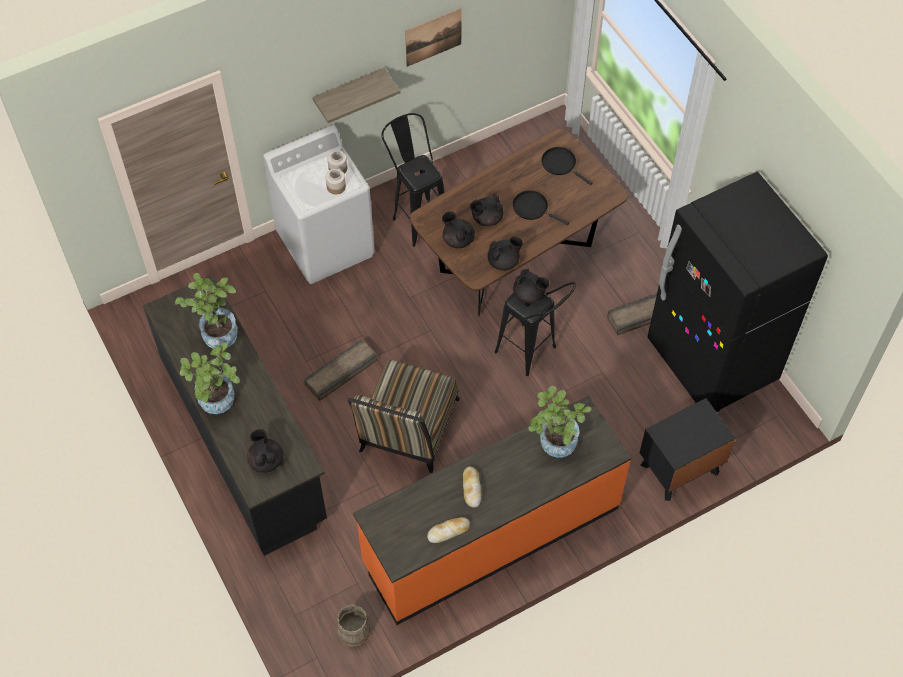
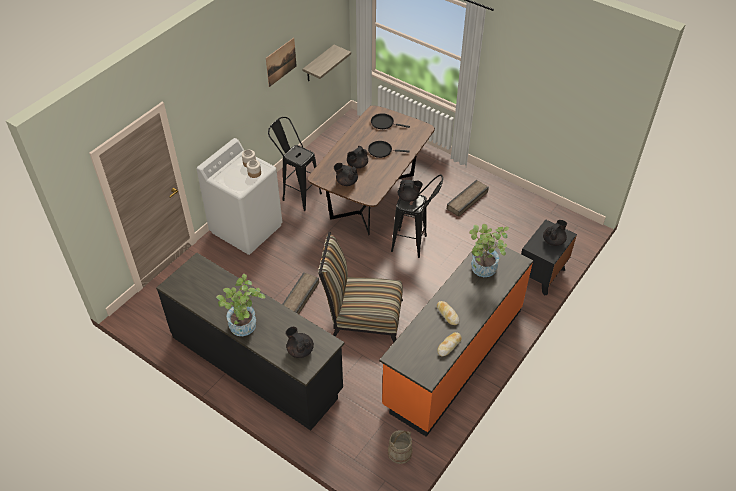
camera: 25 degrees left, 10 degrees down
(216, 331) = (219, 285): potted plant -> none
(349, 92) = (239, 111): shelf -> shelf (318, 64)
(407, 431) = (362, 316): chair -> chair turned 105 degrees clockwise
(504, 262) = (382, 184): black teapot -> black teapot (553, 241)
(711, 361) = (521, 211): black fridge -> none

